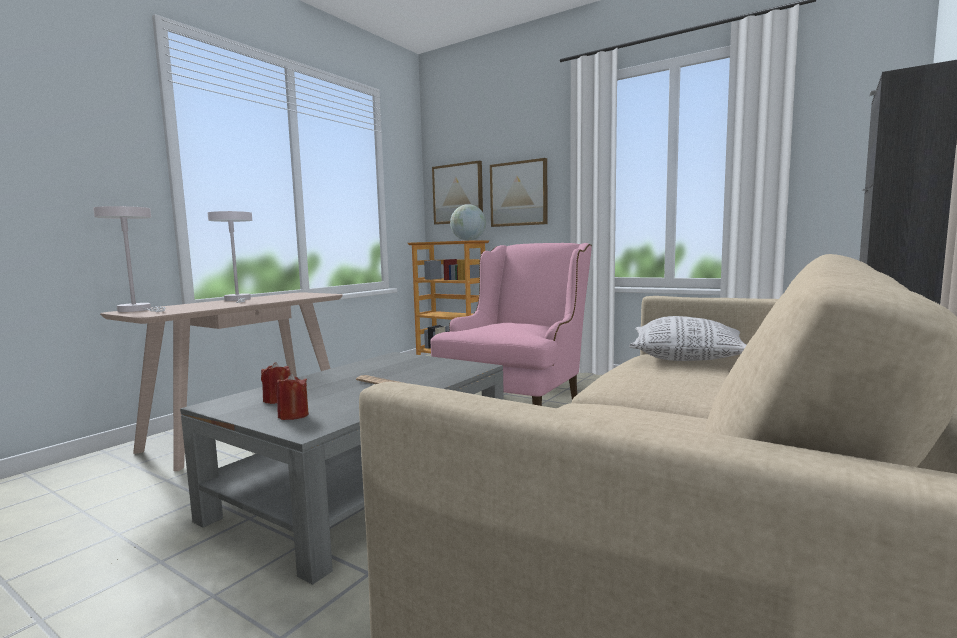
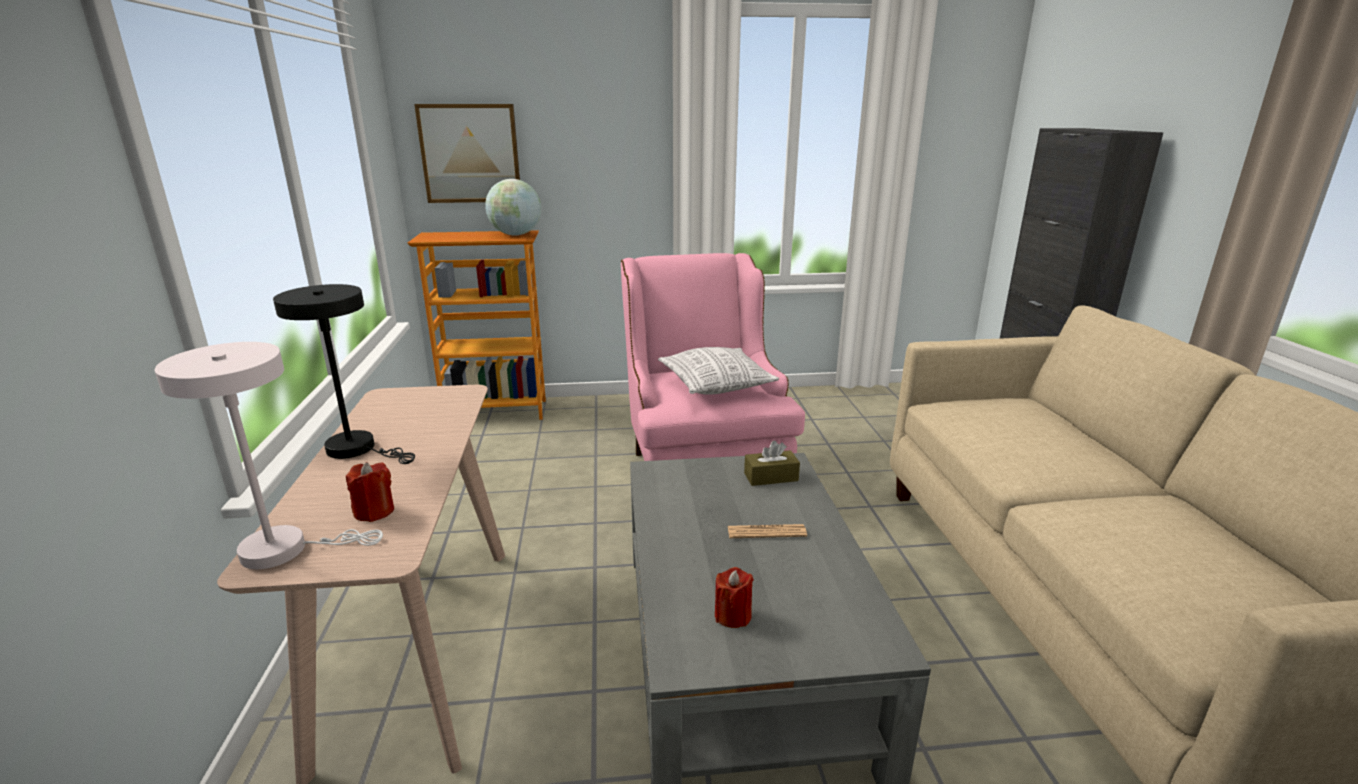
camera: 40 degrees left, 15 degrees up
(238, 300) = (358, 449): white table lamp -> black table lamp
(293, 415) = (818, 632): red candle -> red candle (374, 511)
(450, 368) = (771, 477): none -> brown tissue box
(519, 194) = (583, 162): picture -> none
(687, 357) = (988, 412): pillow -> pillow (716, 385)

